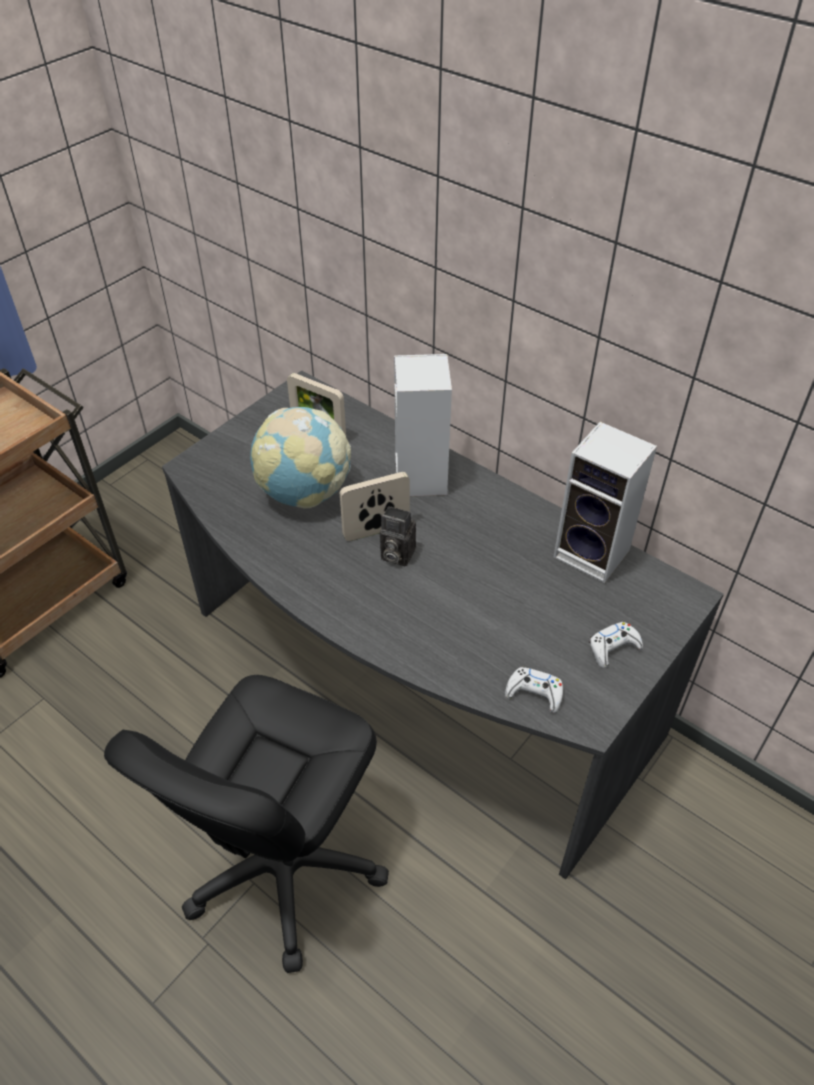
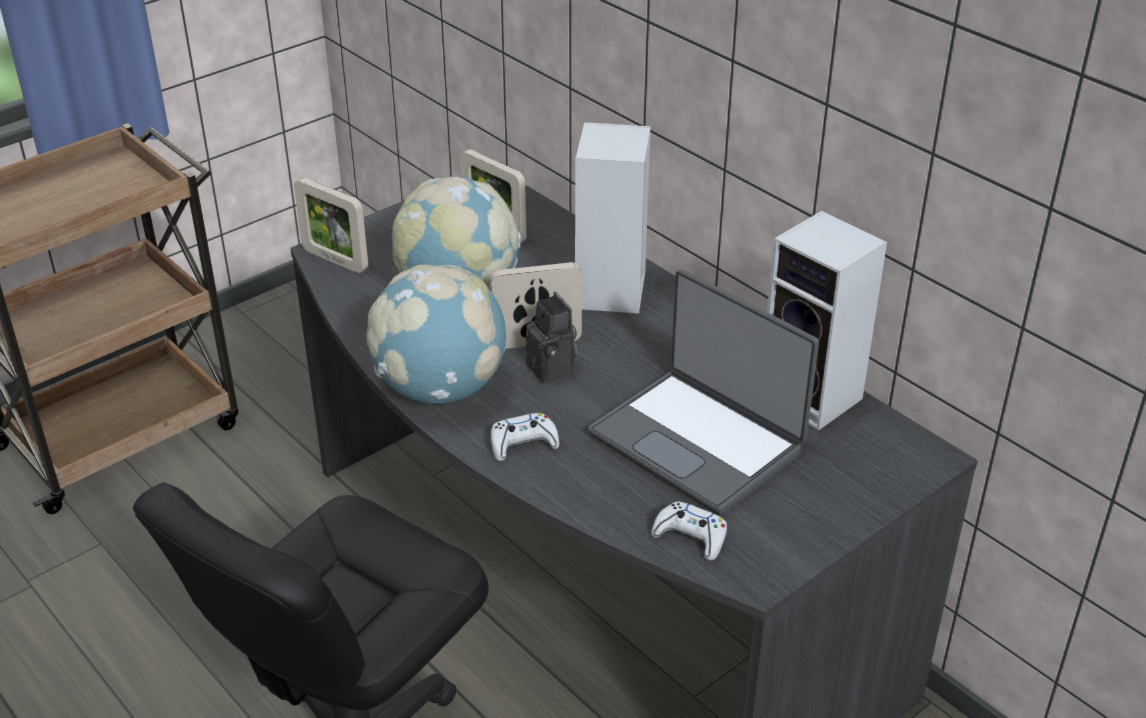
camera: 10 degrees right, 10 degrees down
(200, 474) = (335, 260): none -> picture frame
(312, 584) = (441, 389): none -> globe
(395, 554) = (554, 370): camera -> camera turned 150 degrees counterclockwise
(519, 605) = (698, 441): none -> laptop
(613, 648) = (809, 501): white game controller -> white game controller (523, 444)

